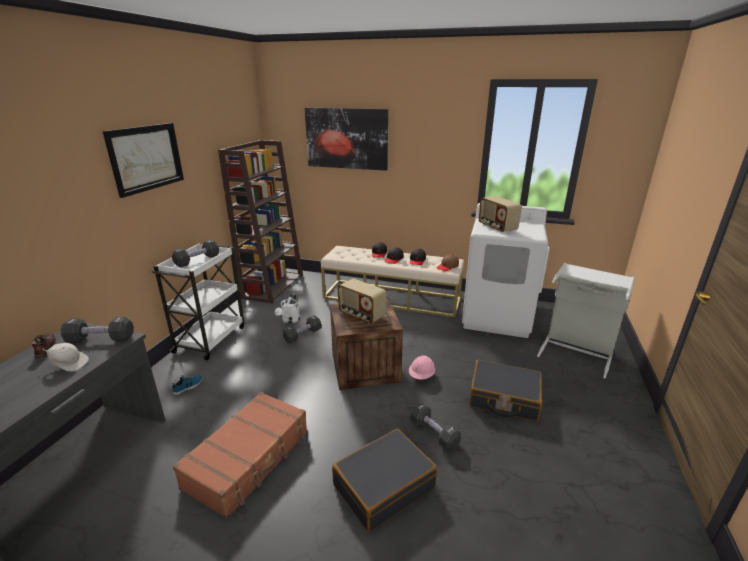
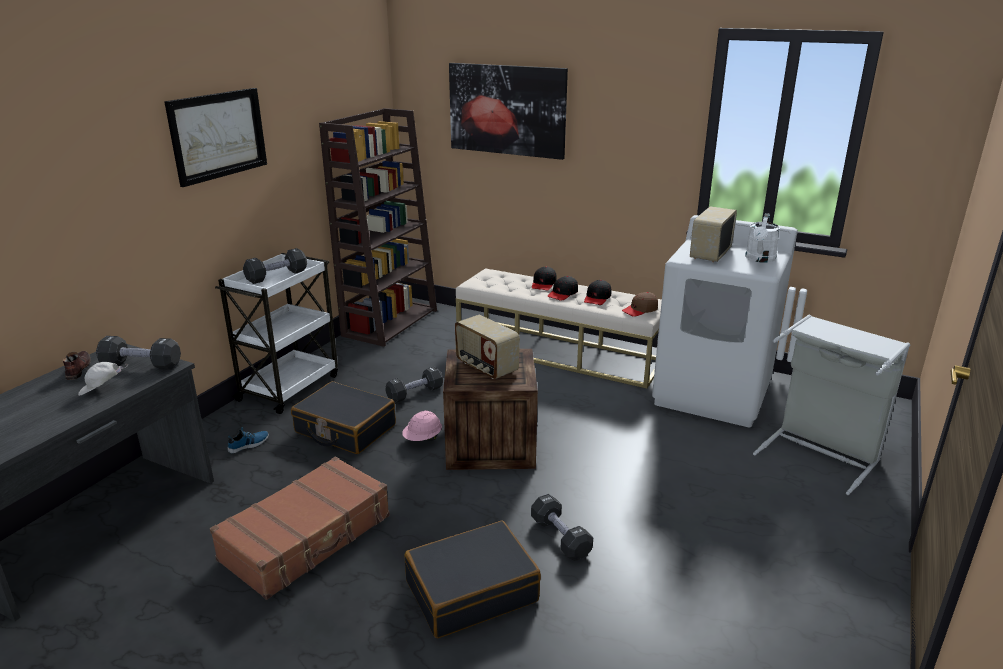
camera: 10 degrees right, 0 degrees up
(69, 364) = (102, 389): white cap -> white cap turned 135 degrees clockwise
(289, 320) = (402, 372): white watering can -> white watering can (759, 259)
(421, 376) = (568, 464): pink hard hat -> pink hard hat (423, 439)
(496, 227) = (709, 254): radio -> radio turned 45 degrees clockwise
(503, 398) = (678, 505): black suitcase -> black suitcase (345, 429)

